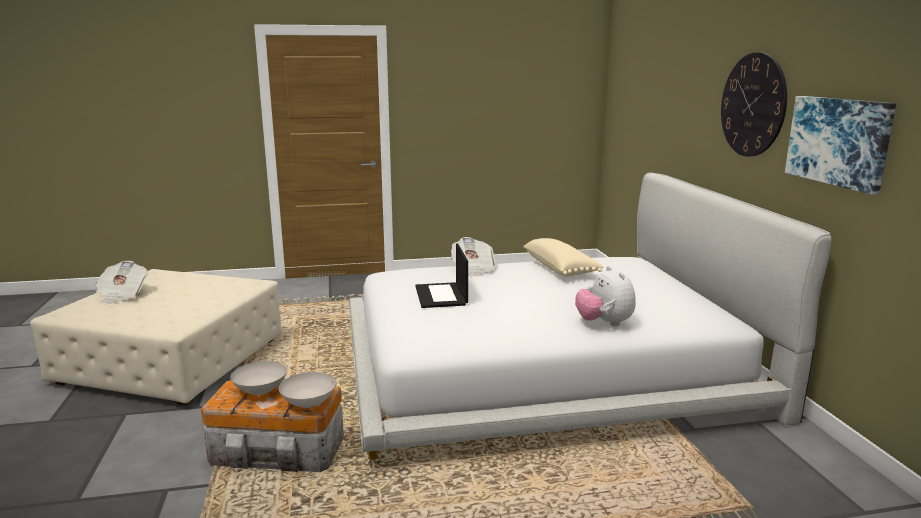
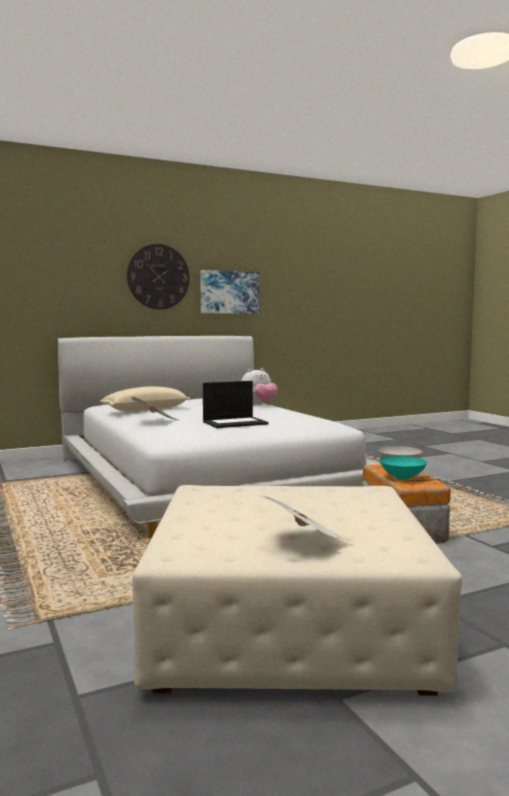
camera: 105 degrees left, 10 degrees down
(260, 391) = (403, 478): white bowl -> turquoise bowl

